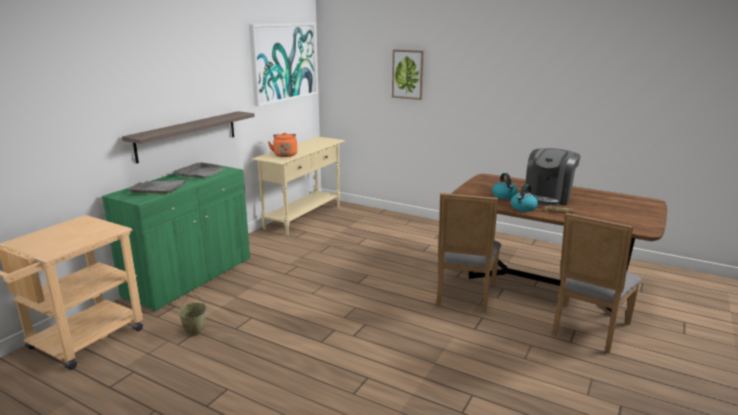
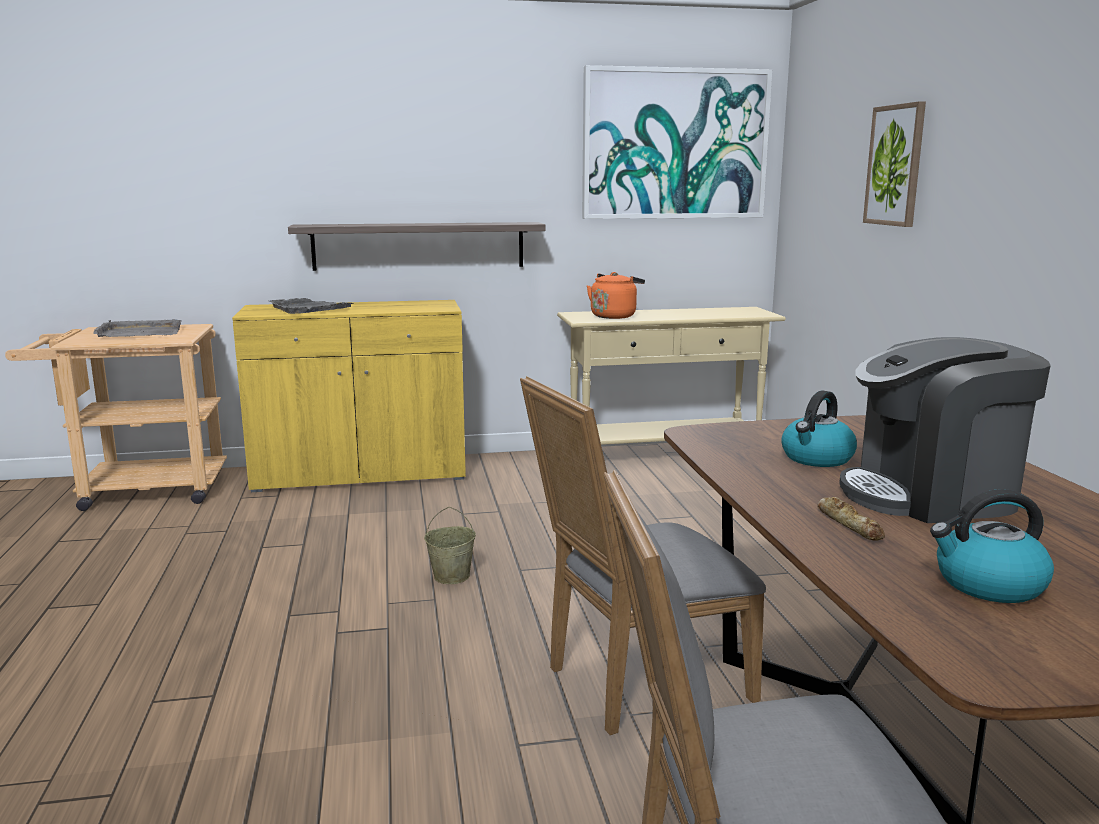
camera: 50 degrees right, 5 degrees down
(190, 278) = (360, 473): green cabinet -> yellow cabinet
(195, 330) = (230, 528): beige bucket -> beige bucket (452, 576)
(200, 173) = (403, 305): grey tray -> grey tray (139, 333)
(523, 208) = (778, 488): kettle -> kettle (988, 584)

